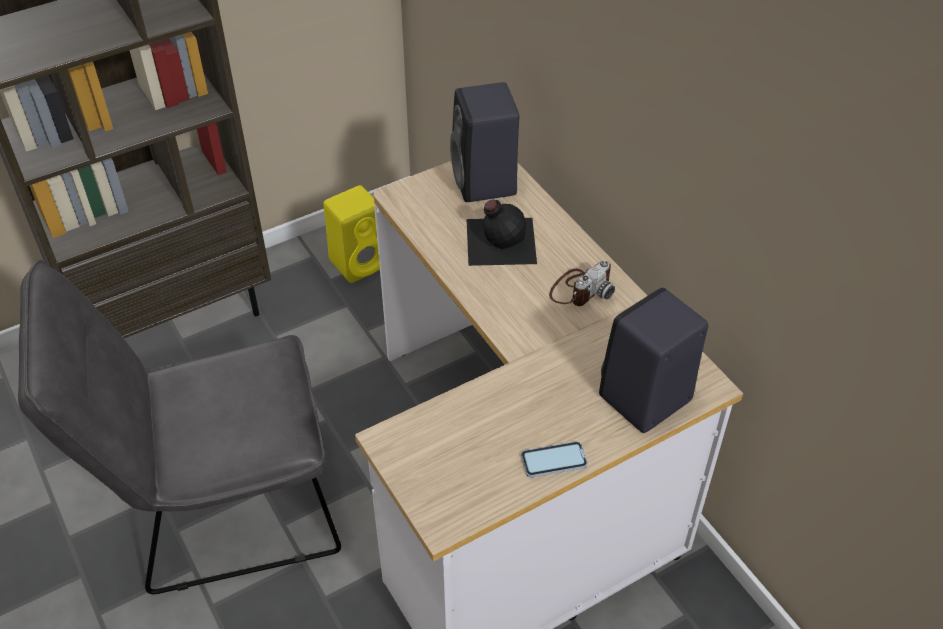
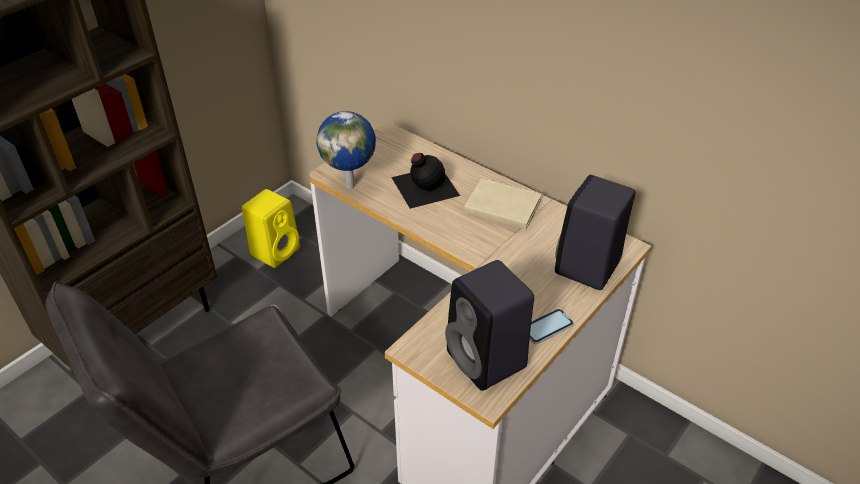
camera: 20 degrees left, 5 degrees down
(414, 218) = (351, 185): none -> globe
(485, 183) = (392, 150): black speaker -> black speaker (488, 361)
(580, 289) = (501, 205): camera -> beige book

